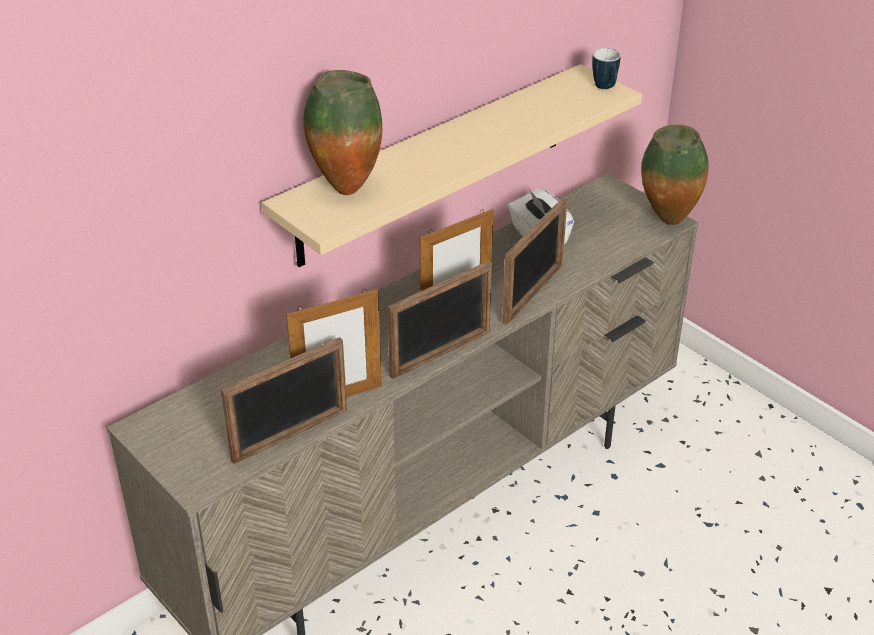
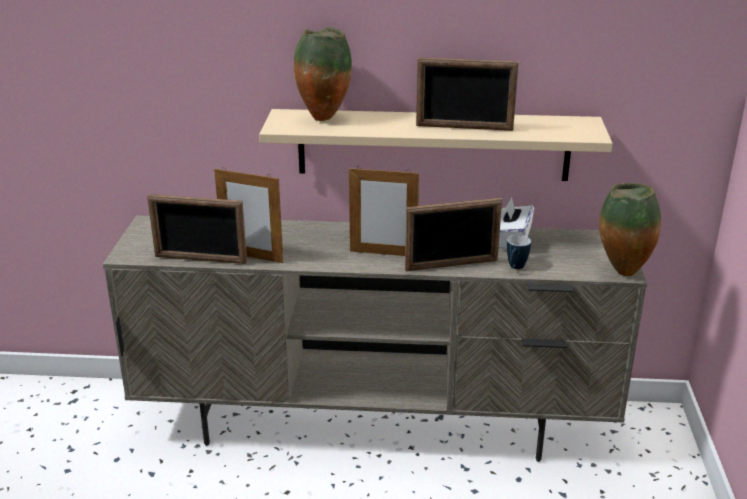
camera: 45 degrees right, 10 degrees down
(441, 354) = (341, 265): picture frame -> picture frame (464, 127)
(606, 88) = (590, 132): mug -> mug (515, 268)

